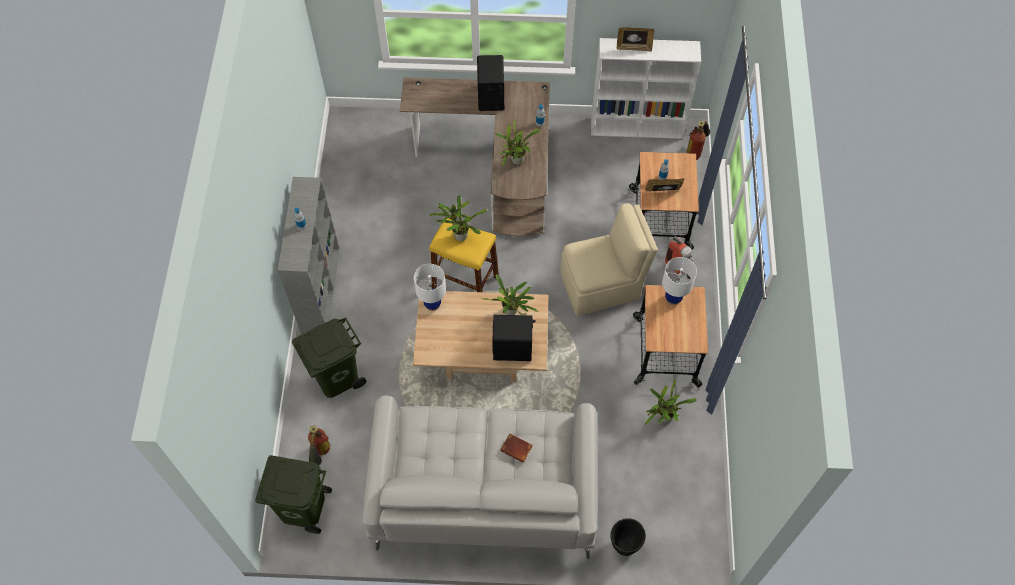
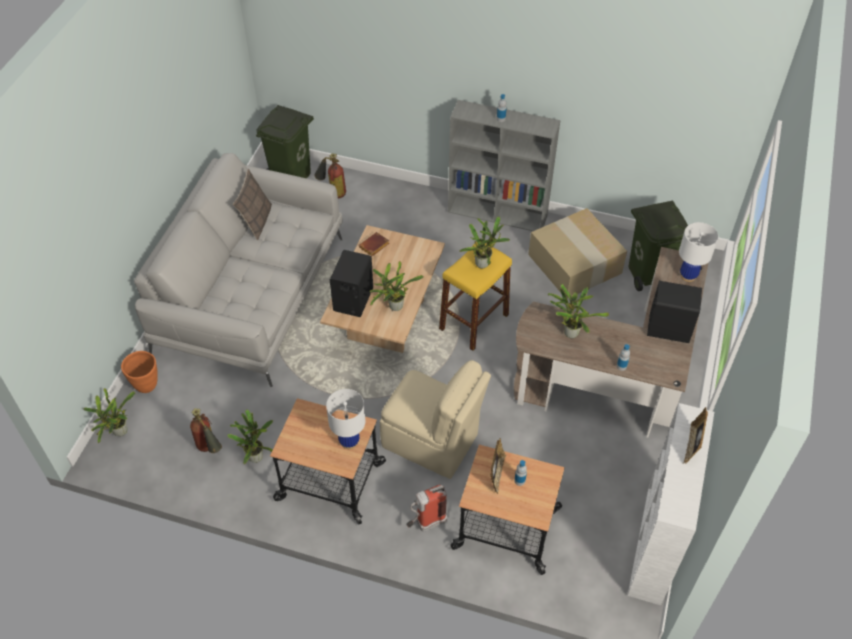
camera: 105 degrees right, 10 degrees down
(336, 377) = (402, 212): green trash can -> green trash can (649, 273)
(373, 213) = (576, 264): none -> cardboard box
(432, 304) = (424, 249): white table lamp -> white table lamp (688, 275)
(432, 473) = (256, 221): none -> pillow
(517, 448) = (250, 283): brown book -> brown book (374, 247)
(602, 285) = (432, 442): beige chair -> beige chair turned 60 degrees counterclockwise
(624, 545) = (146, 385): black planter -> orange planter
(683, 547) = (119, 433): none -> potted plant
(696, 151) = (603, 605): fire extinguisher -> fire extinguisher (210, 450)

